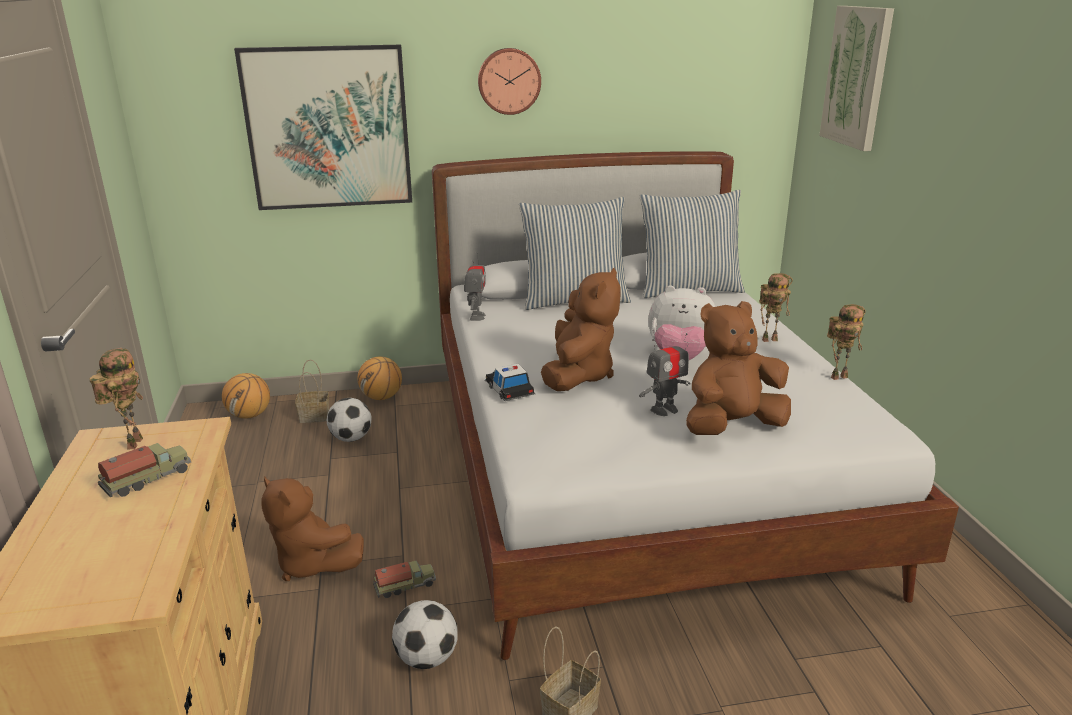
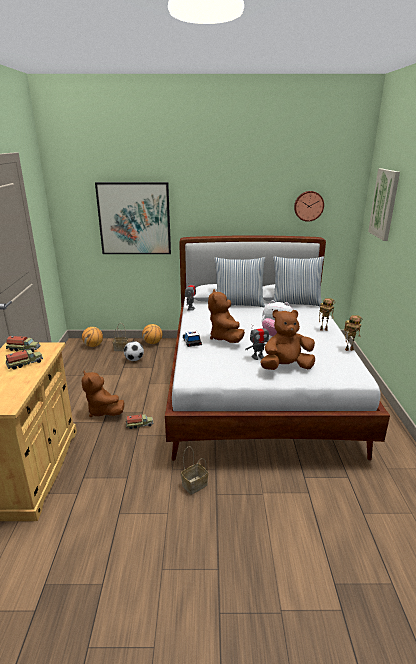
camera: 10 degrees right, 0 degrees up
(133, 443) = (24, 349): toy robot -> toy truck
(427, 658) = (140, 455): football -> none
(509, 81) = (217, 200): wall clock -> wall clock (308, 206)
(578, 375) = (225, 338): brown plush toy -> brown plush toy turned 150 degrees clockwise

